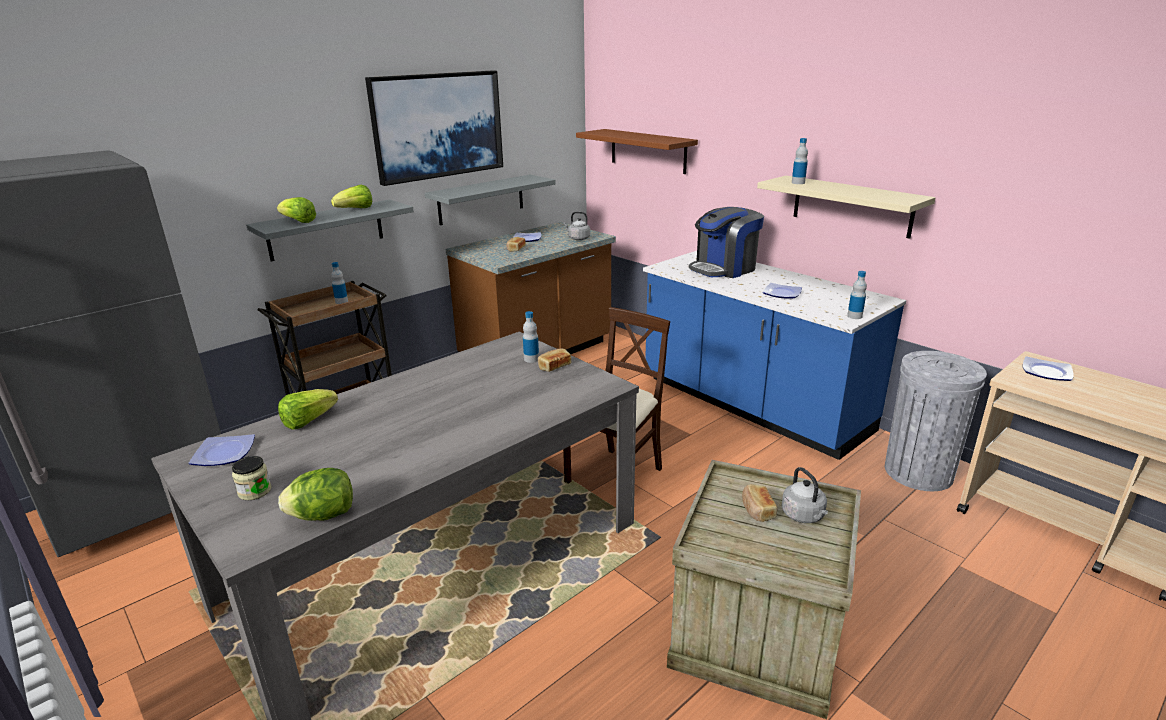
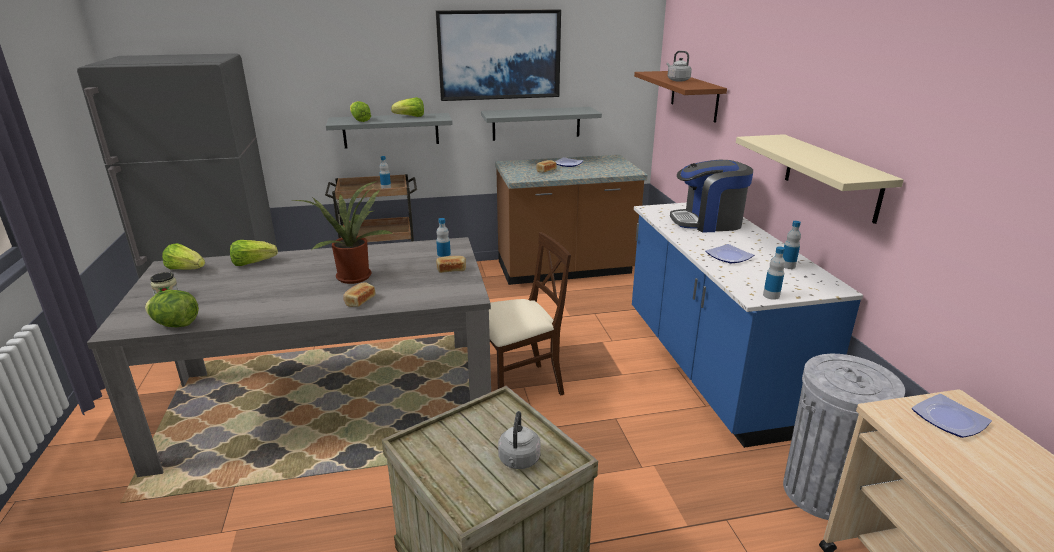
camera: 30 degrees right, 0 degrees up
(223, 453) = (186, 269): plate -> lettuce
(459, 399) = (354, 275): none -> potted plant
(577, 238) = (610, 171): grey kettle -> grey kettle (677, 80)
(757, 510) = (487, 440): bread -> bread (359, 301)
(798, 183) = (776, 143): bottle -> bottle (788, 266)

